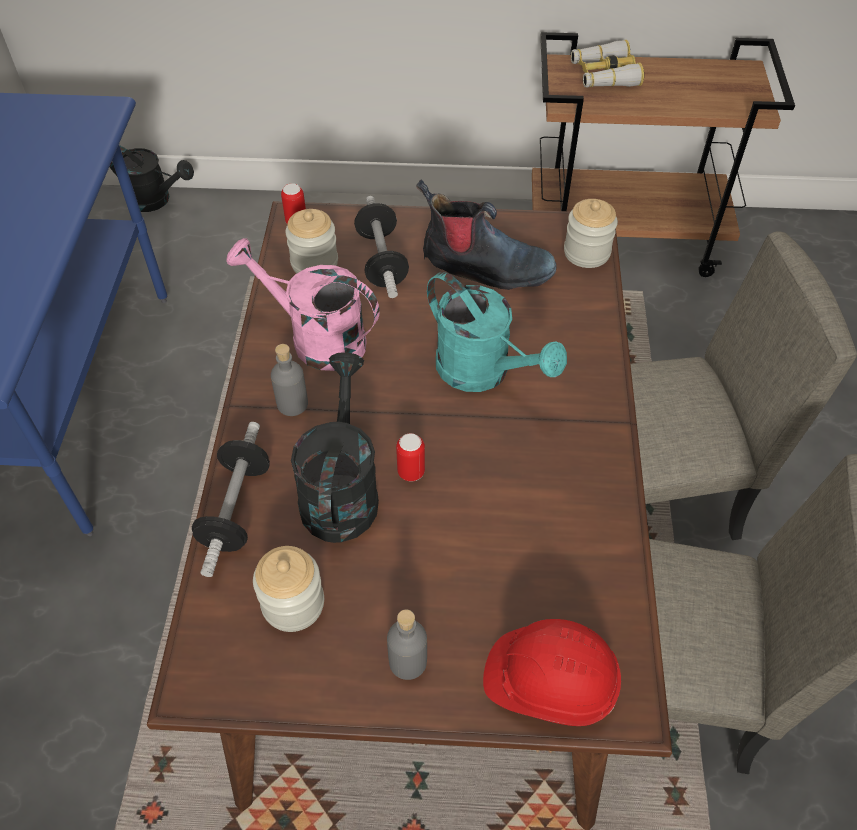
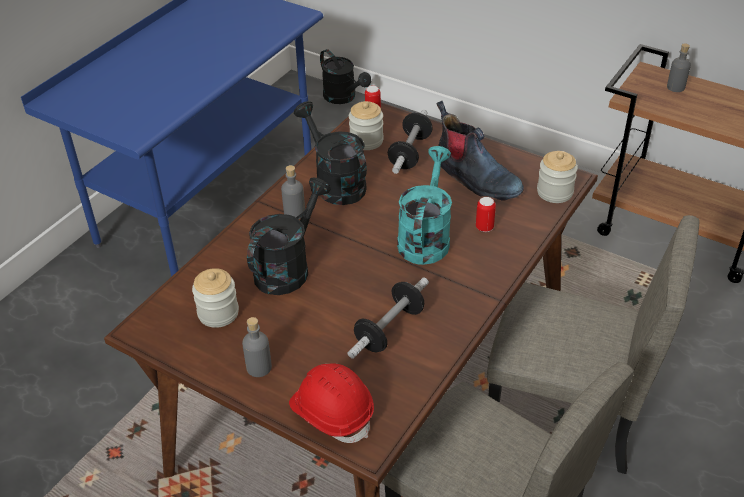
camera: 30 degrees right, 10 degrees down
(236, 509) = (222, 255): dumbbell -> dumbbell (389, 329)
(316, 339) = (335, 183): pink watering can -> black watering can
(411, 472) = (336, 274): can -> can (484, 227)
(483, 372) = (425, 237): turquoise watering can -> turquoise watering can turned 150 degrees counterclockwise
(604, 75) = (675, 87): binoculars -> grey bottle

